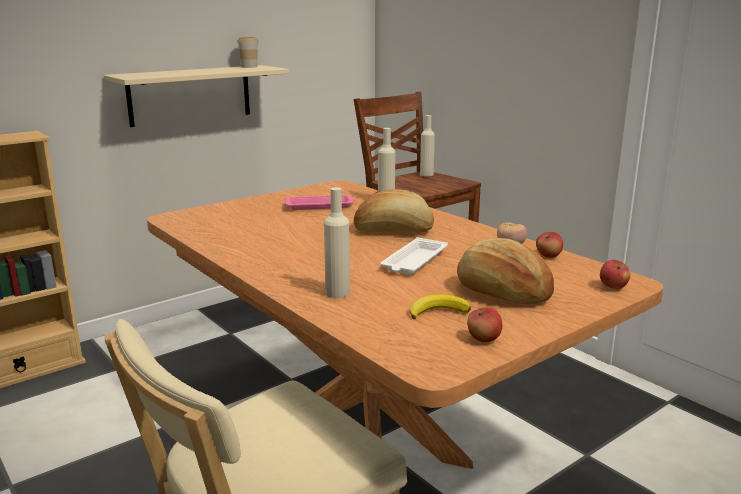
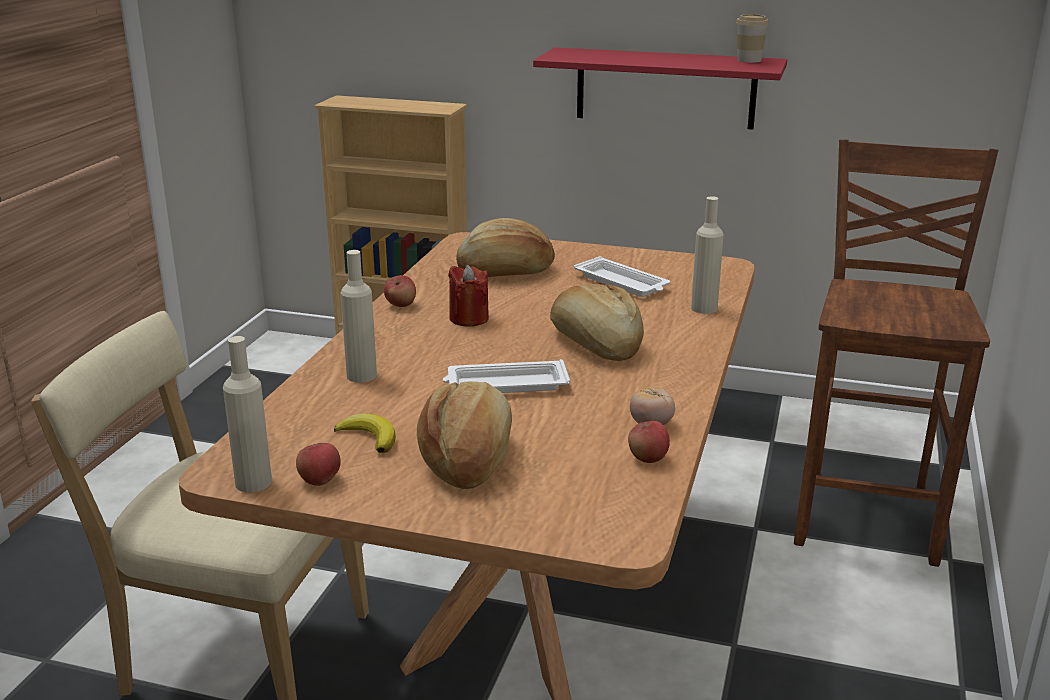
camera: 55 degrees right, 5 degrees up
(190, 95) = (665, 88): beige shelf -> red shelf
(245, 222) = (506, 271): none -> bread
(300, 247) = (469, 319): none -> red candle
(320, 206) = (622, 283): pink tray -> white tray
(426, 174) = (944, 297): beige bottle -> beige bottle (253, 482)
(613, 287) = (583, 528): apple -> apple (401, 305)

